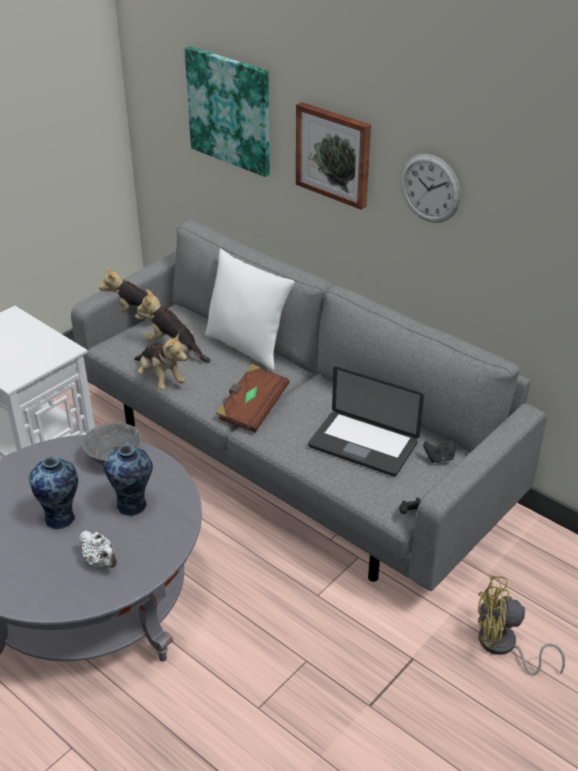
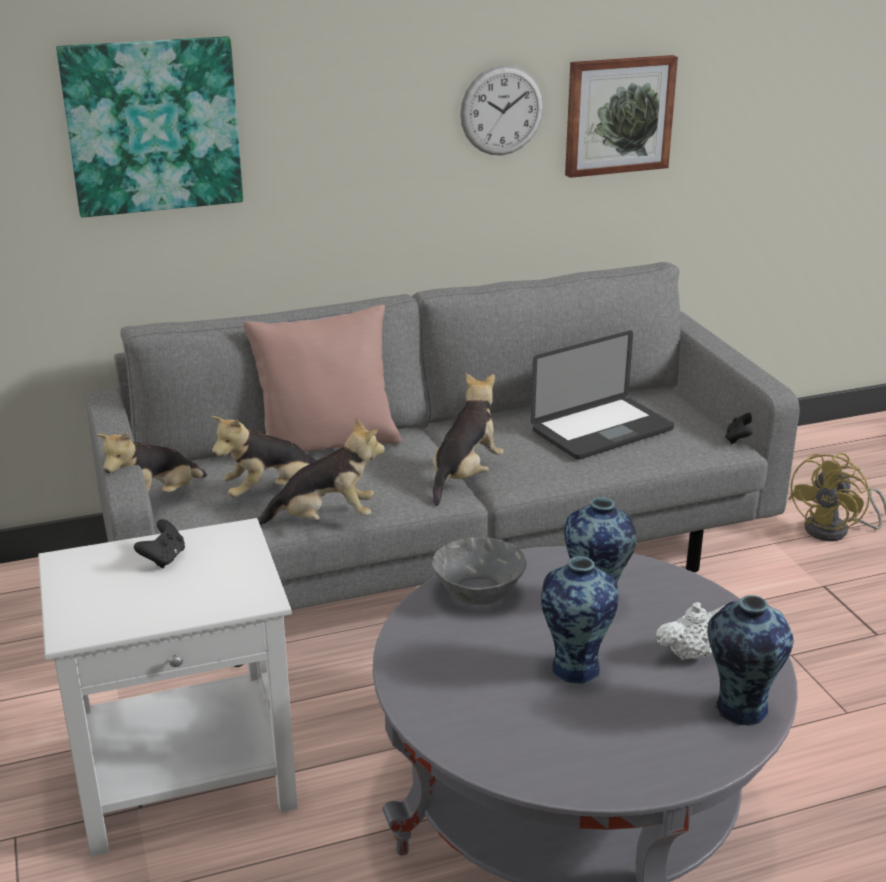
camera: 60 degrees left, 10 degrees down
(54, 595) = (738, 709): none -> vase
(247, 347) = (327, 445): white pillow -> pink pillow
(252, 409) = (465, 475): brown book -> plush toy
(334, 154) = (354, 122): picture -> picture (618, 115)
(439, 458) = (658, 401): black game controller -> black game controller (163, 558)

